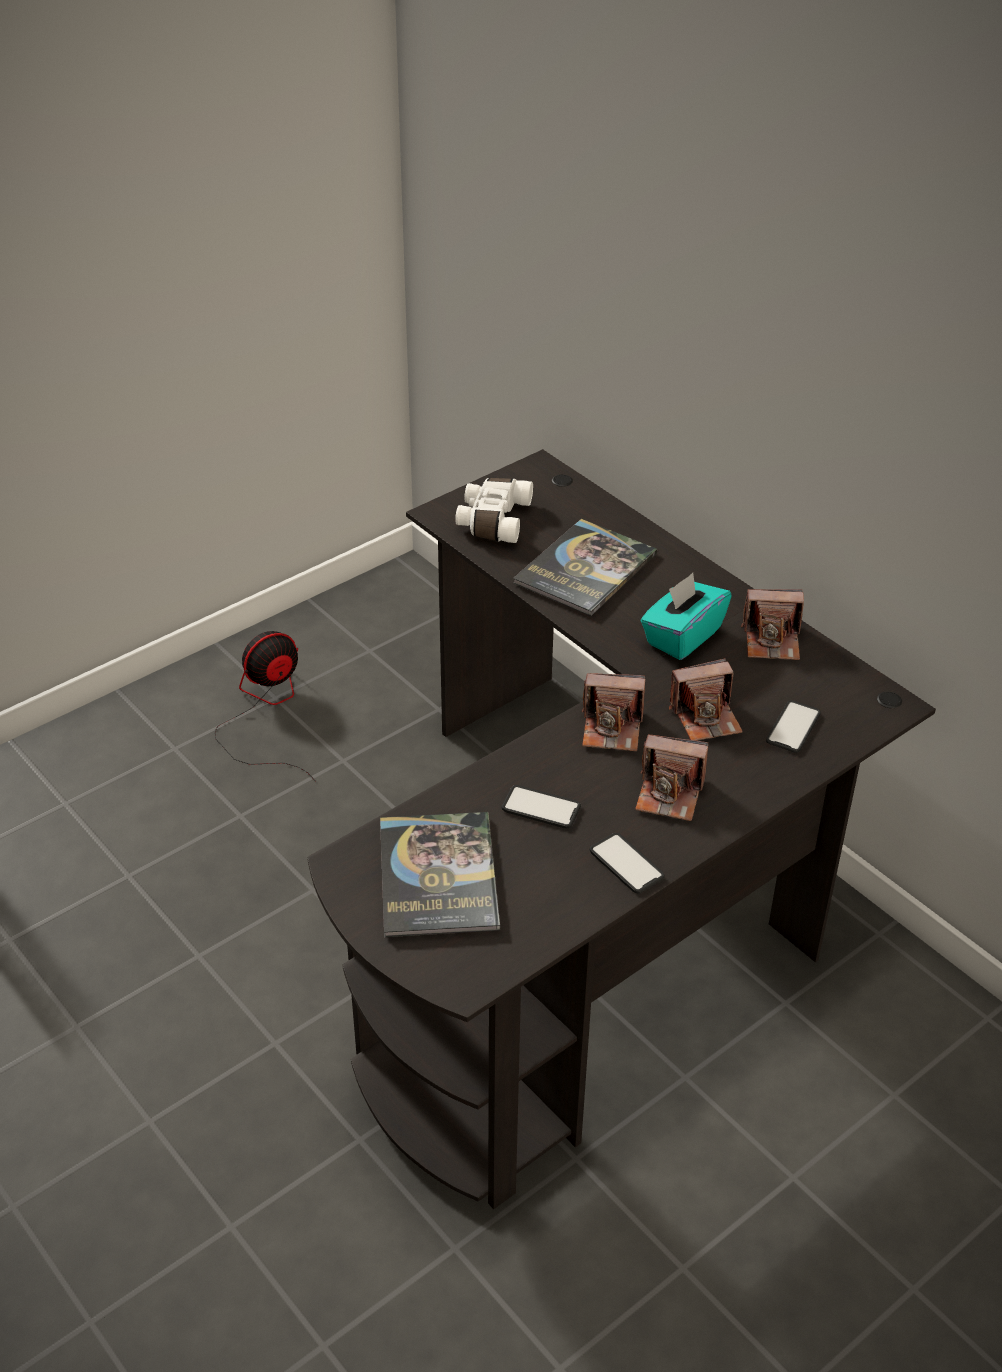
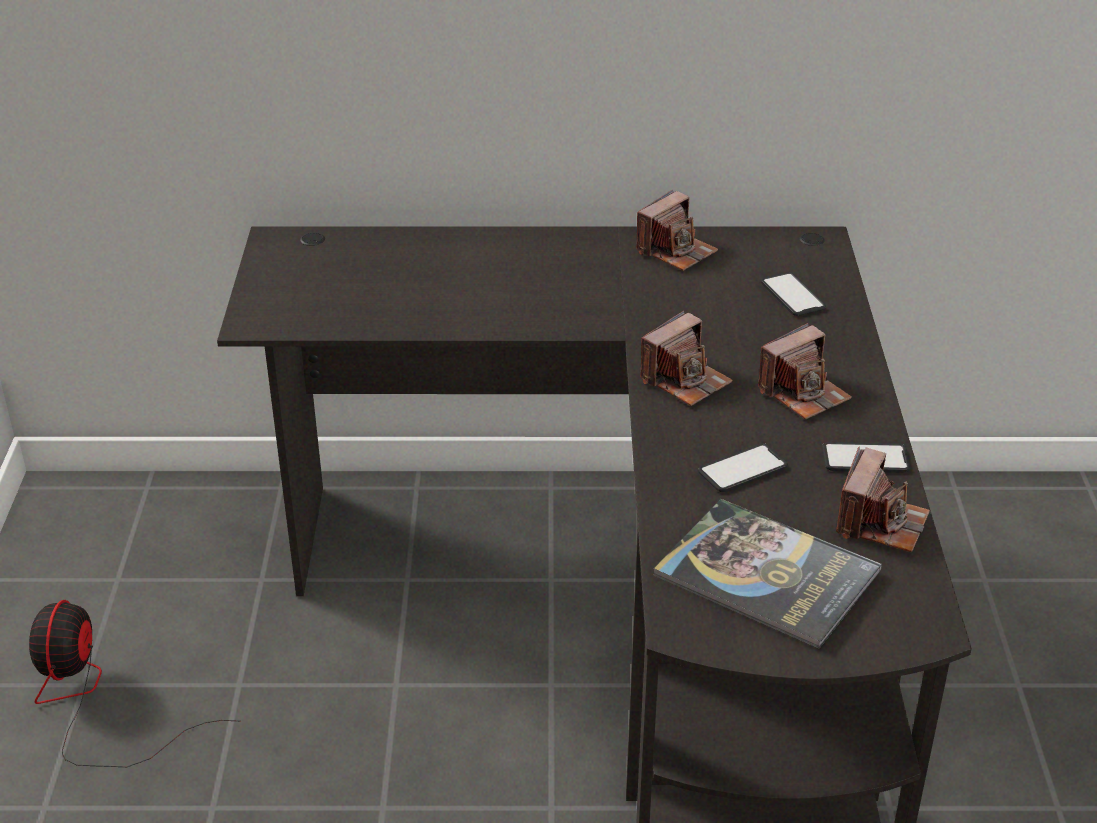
camera: 50 degrees left, 5 degrees down
(492, 520) = (309, 300): white binoculars -> none
(585, 569) = (454, 288): book -> none
(682, 636) = (612, 287): turquoise tissue box -> none
(705, 717) = (730, 328): camera -> camera (880, 523)

